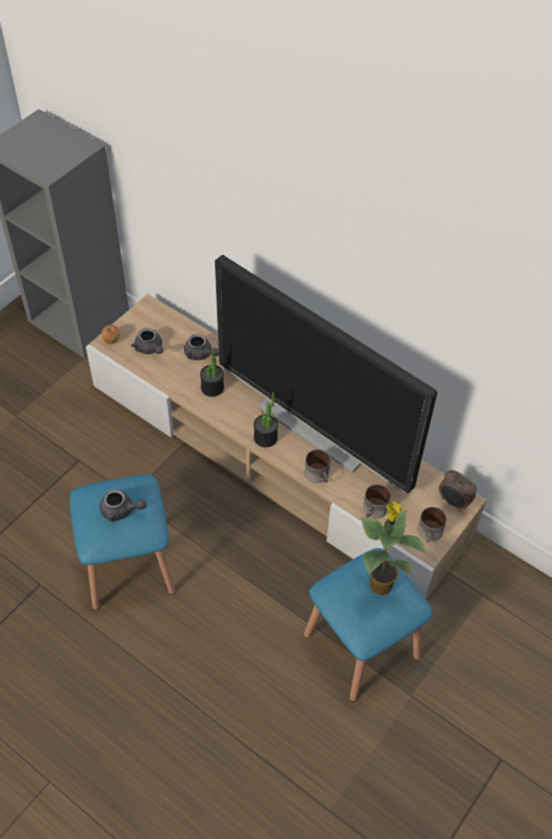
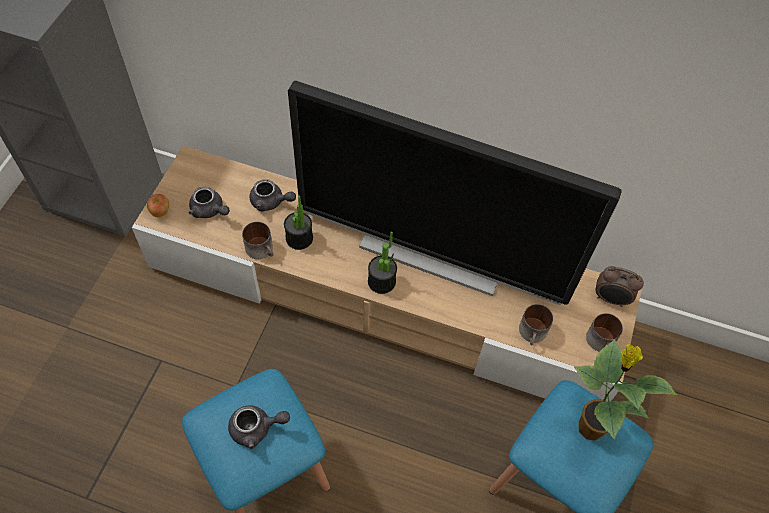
camera: 20 degrees left, 5 degrees up
(319, 475) = (457, 309): mug -> mug (262, 249)

